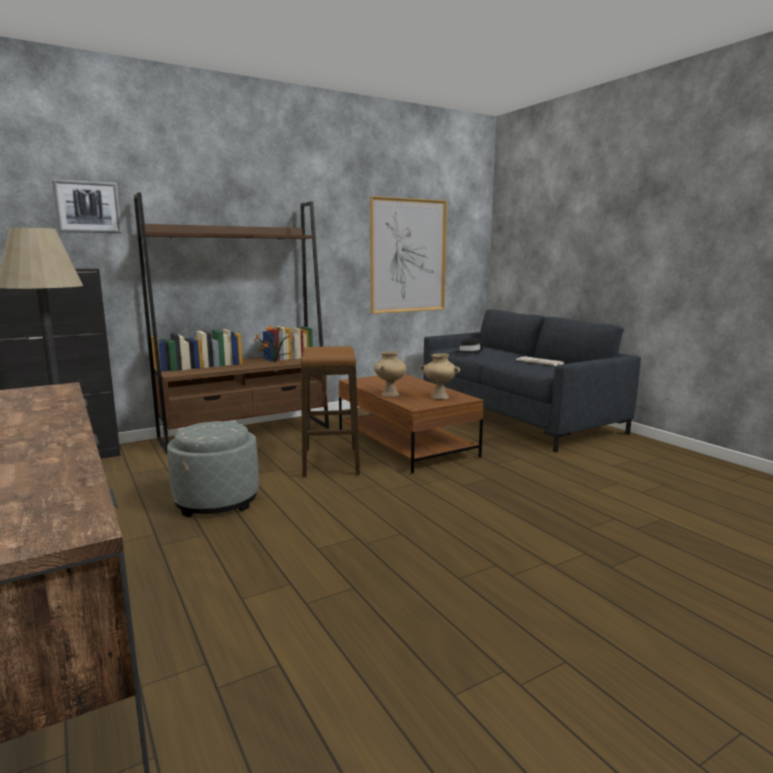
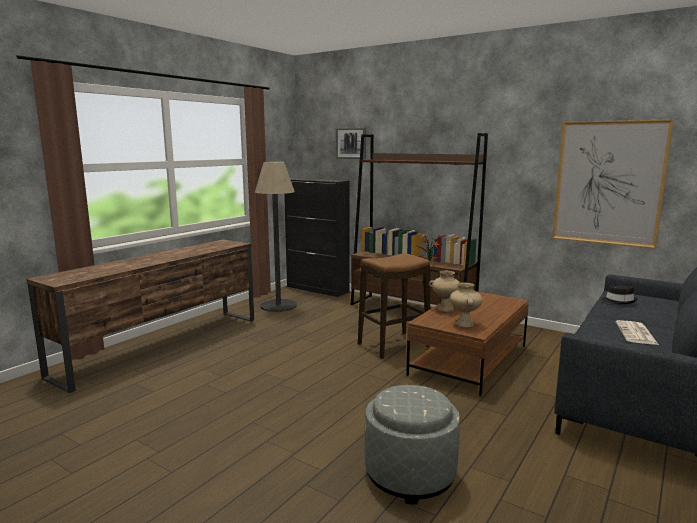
camera: 65 degrees right, 0 degrees up
(216, 501) = (302, 333): grey ottoman -> grey ottoman (410, 474)

